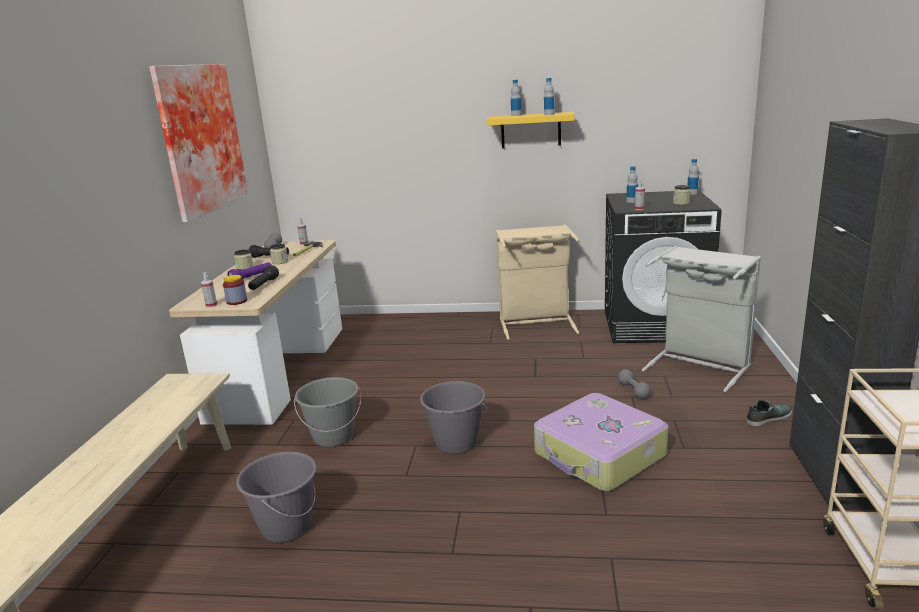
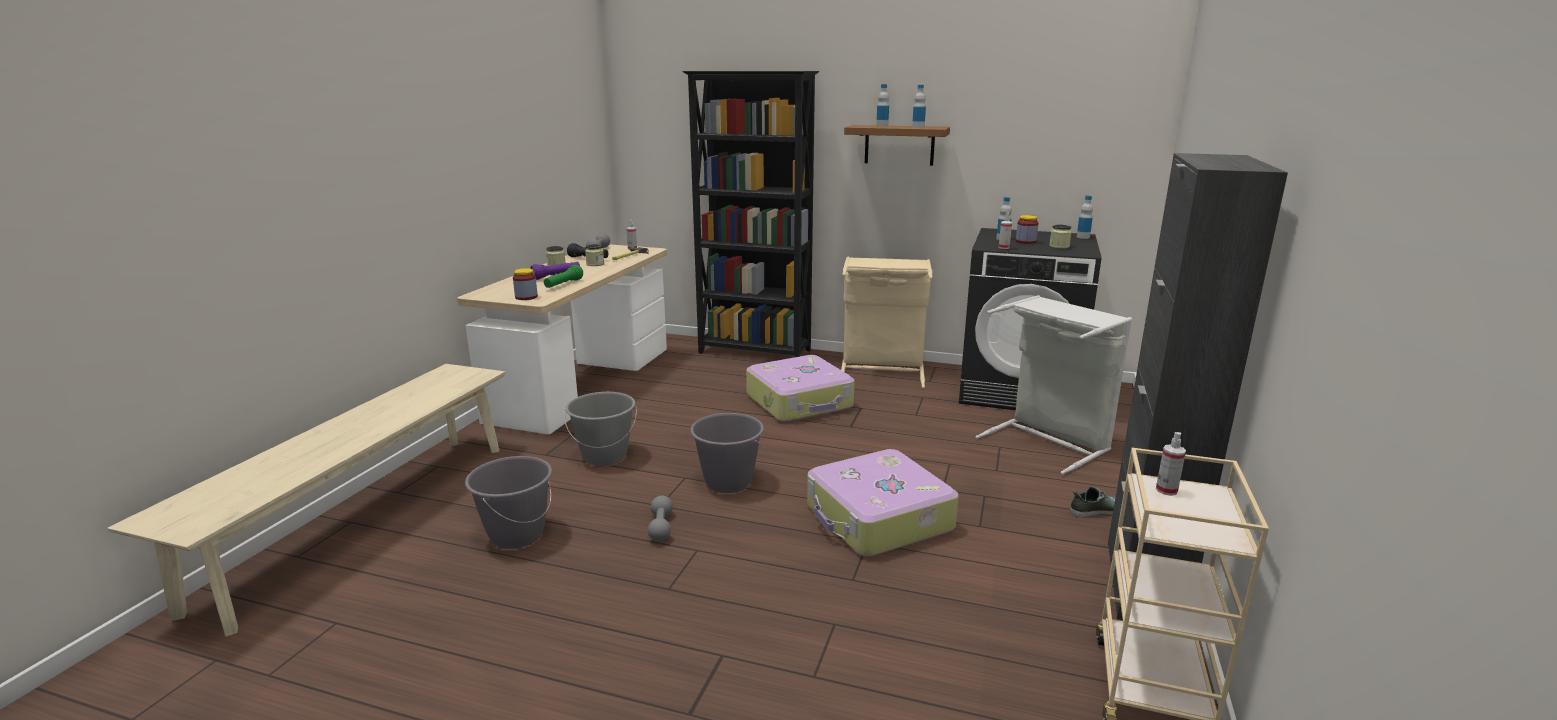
camera: 10 degrees right, 0 degrees up
(198, 138) = (519, 121): picture -> none
(211, 305) = (499, 298): spray bottle -> spray bottle (1166, 490)
(264, 285) = (563, 284): black flashlight -> green flashlight
(421, 321) = (755, 352): none -> black bookcase
(482, 360) = (800, 402): none -> suitcase
(530, 130) = (899, 145): yellow shelf -> brown shelf
(633, 391) = (954, 457): grey dumbbell -> grey dumbbell (661, 527)
(651, 202) = (1025, 241): none -> jar

